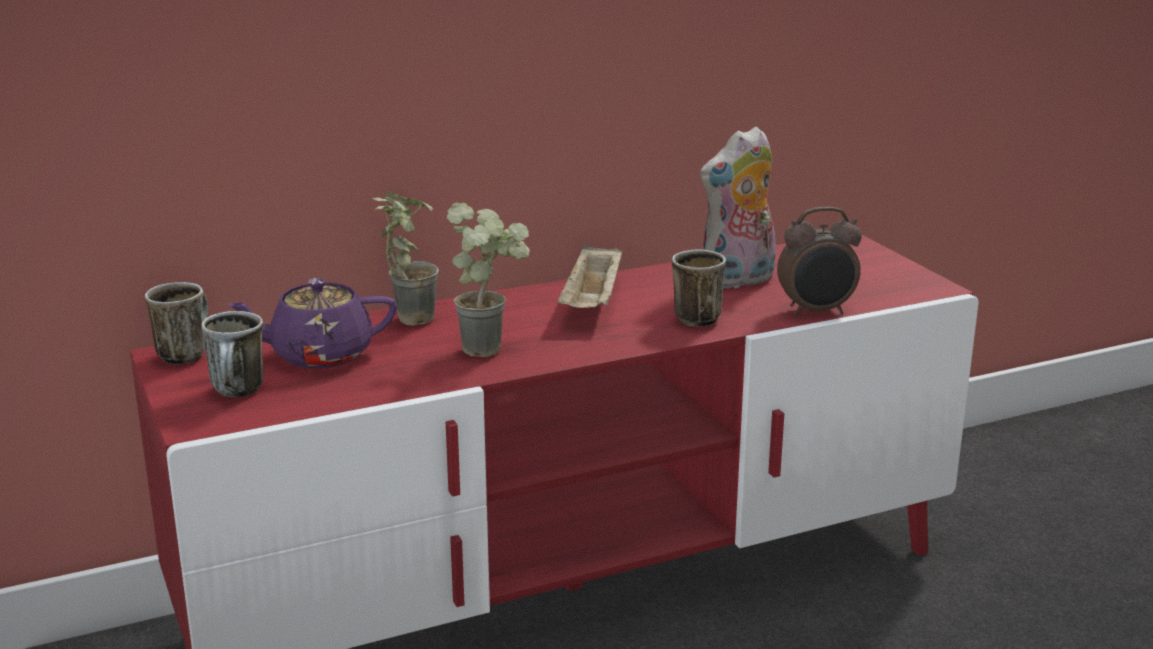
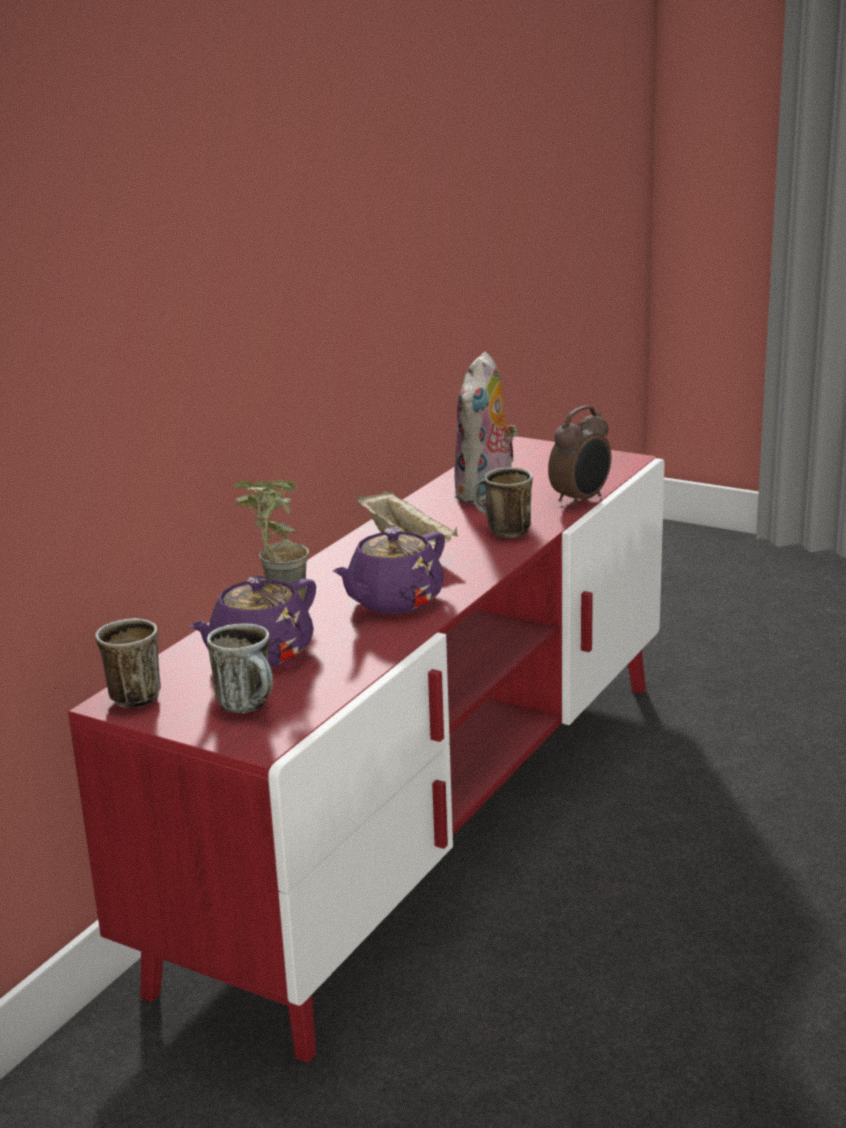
camera: 35 degrees left, 0 degrees up
(492, 347) = (393, 601): potted plant -> purple teapot

